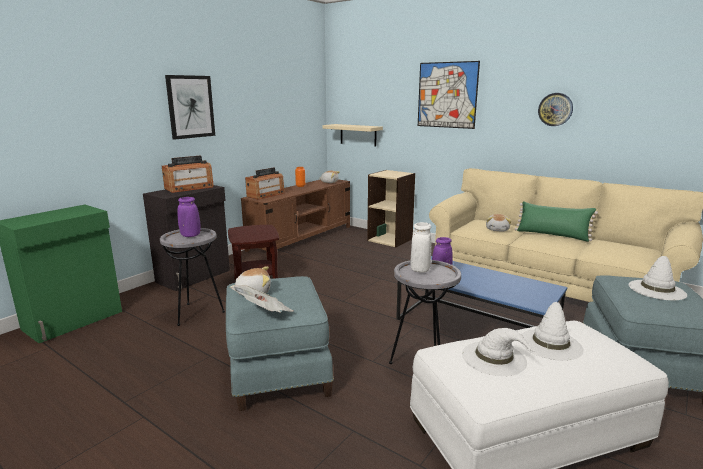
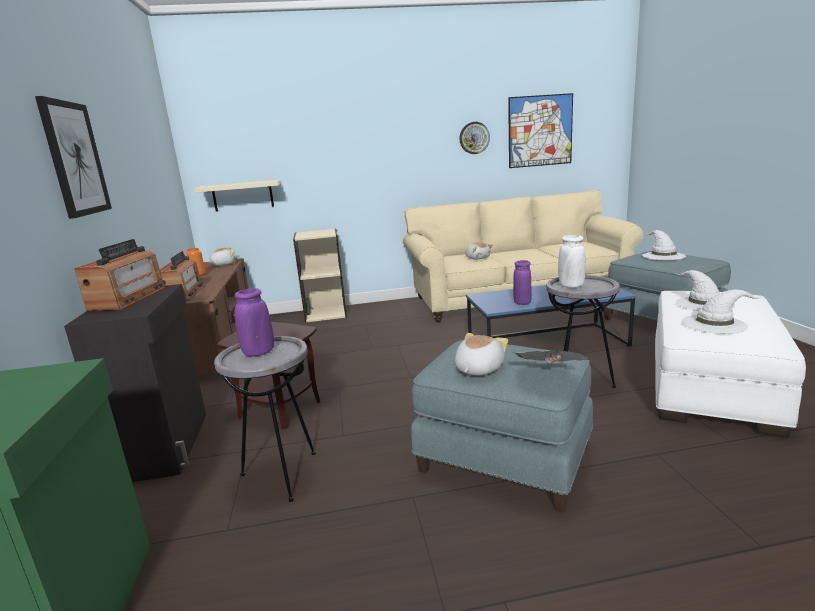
camera: 45 degrees left, 0 degrees up
(447, 95) = (360, 133): picture -> picture (540, 131)
(552, 235) = (514, 251): green pillow -> none

